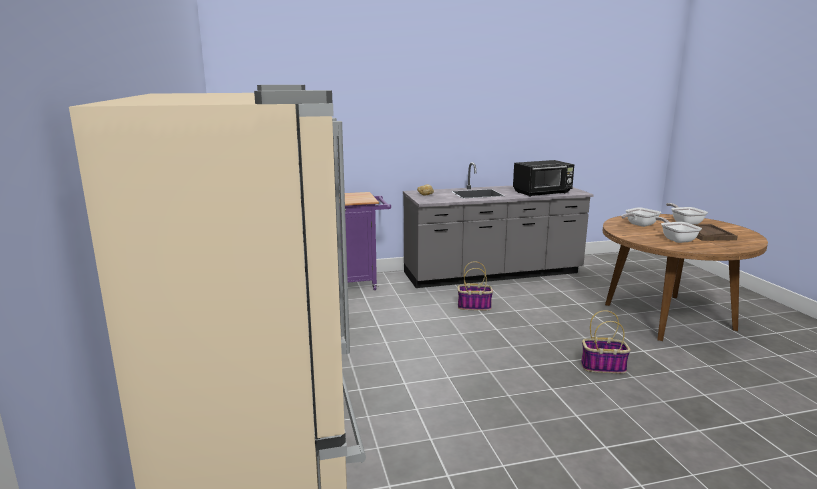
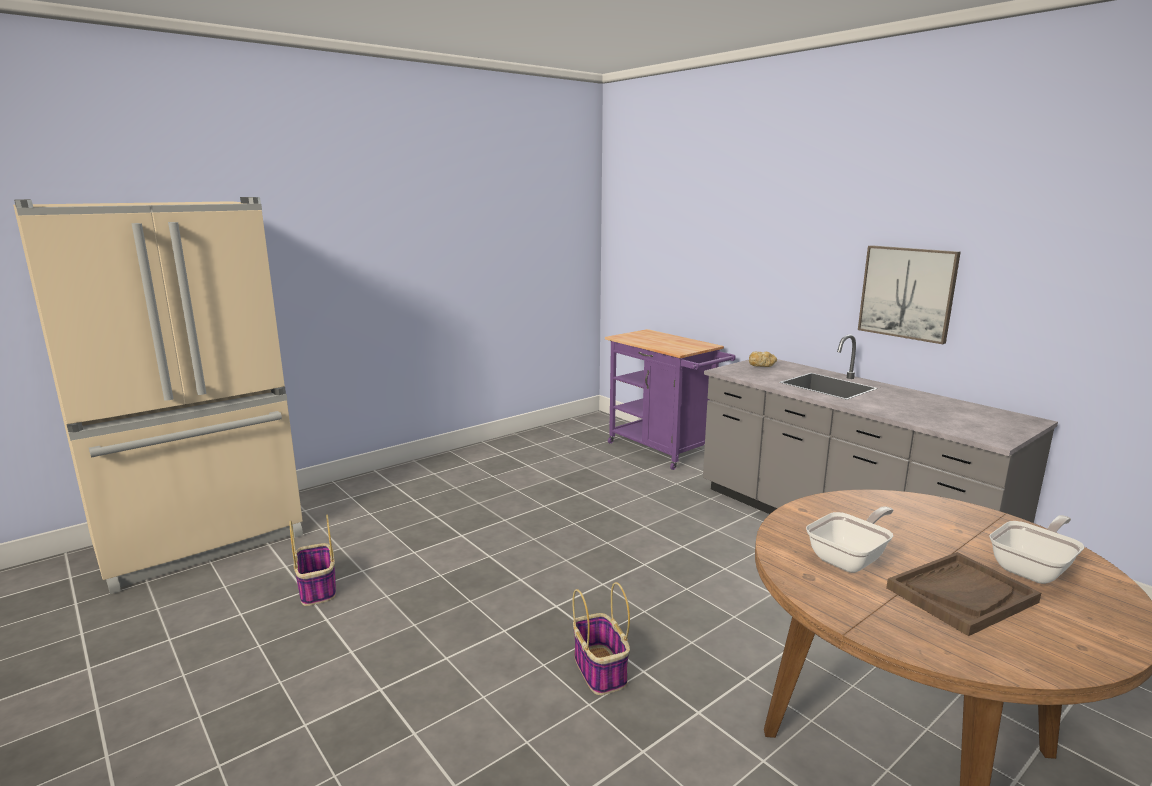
camera: 65 degrees right, 0 degrees up
(474, 306) = (700, 536): basket -> basket (317, 589)
(488, 133) = (907, 293): none -> picture
(542, 193) = (923, 417): black microwave -> none
(639, 225) = (909, 520): frying pan -> none

